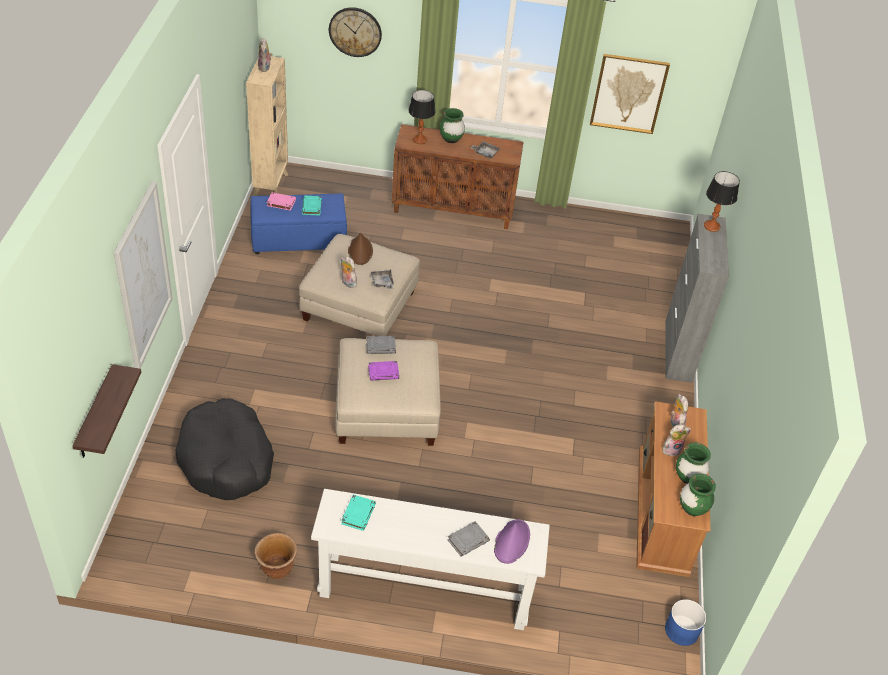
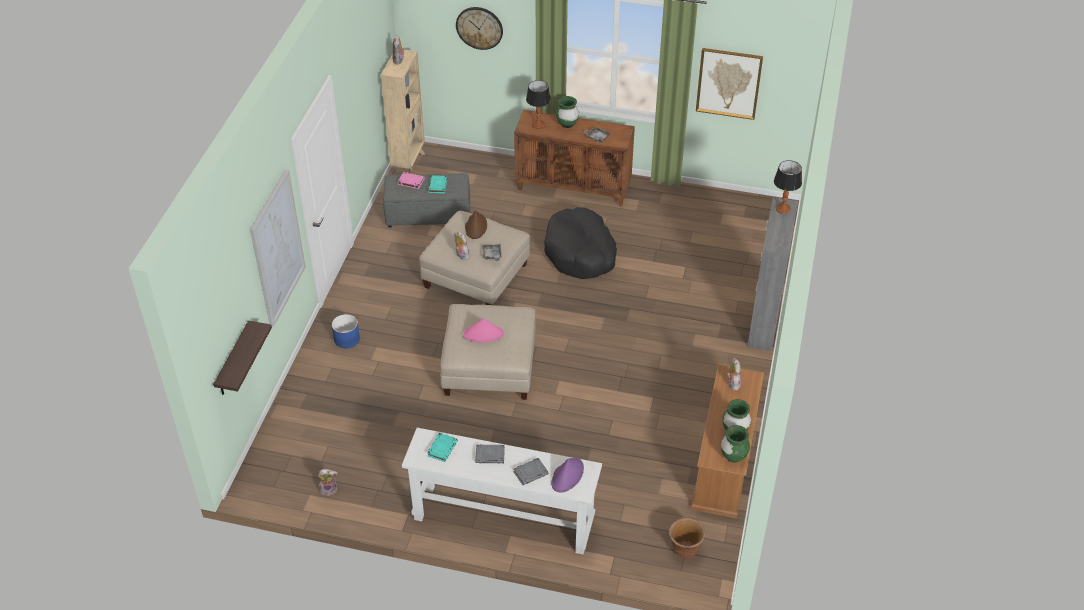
camera: 10 degrees right, 0 degrees up
(226, 459) = (347, 405): black dog bed -> black dog bed (580, 253)
(277, 569) = (381, 496): brown planter -> brown planter (685, 549)
(298, 240) = (427, 215): blue ottoman -> grey ottoman
(381, 347) = (484, 312): grey book -> grey book (490, 455)
(384, 372) = (483, 334): purple book -> pink hat
(672, 449) = (725, 406): plush toy -> plush toy (329, 489)
(682, 630) = (721, 561): blue planter -> blue planter (347, 339)

